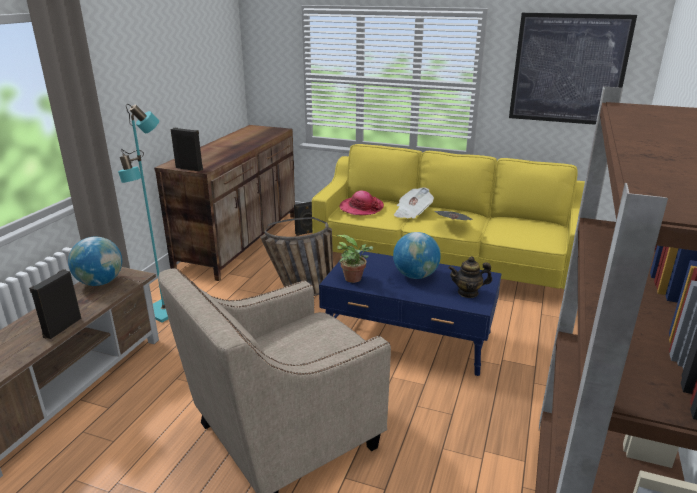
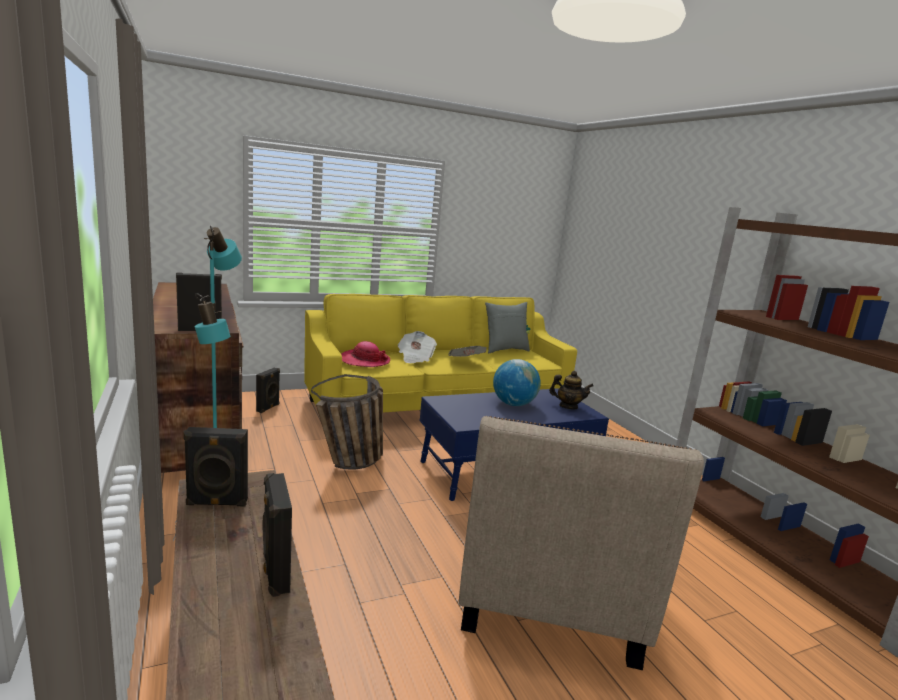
camera: 45 degrees left, 10 degrees down
(100, 282) = (217, 503): globe -> black speaker
(355, 279) = (476, 419): potted plant -> none
(468, 293) = (568, 406): teapot -> teapot turned 120 degrees counterclockwise
(523, 221) = (505, 350): none -> grey pillow
(568, 69) = (507, 218): picture -> none

